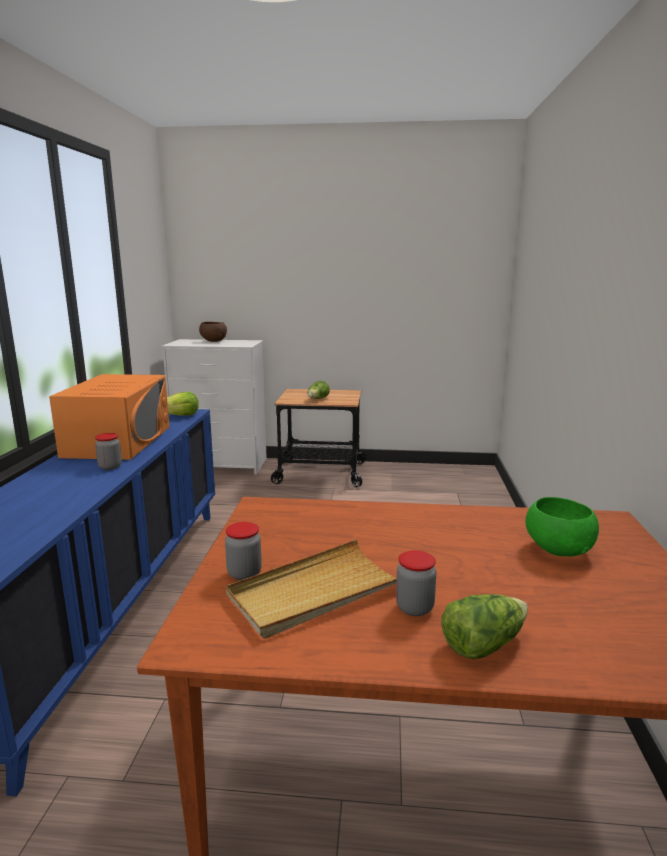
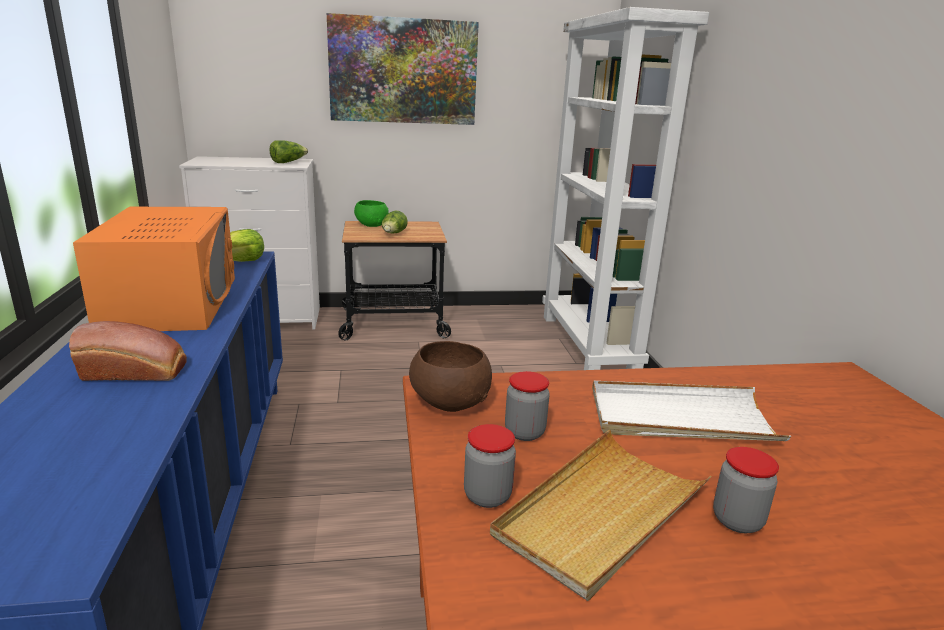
camera: 15 degrees left, 5 degrees up
(72, 483) = (137, 372): none -> bread
(110, 467) = (182, 342): jar -> jar (524, 432)
(213, 341) = (248, 159): brown bowl -> brown bowl (448, 403)
(333, 271) = (403, 71): none -> picture
(431, 539) = (680, 418): none -> white tray
(482, 500) = (589, 345): none -> white bookcase
(483, 644) = (854, 563): lettuce -> lettuce (288, 162)
(557, 549) = (824, 418): green bowl -> green bowl (371, 225)

